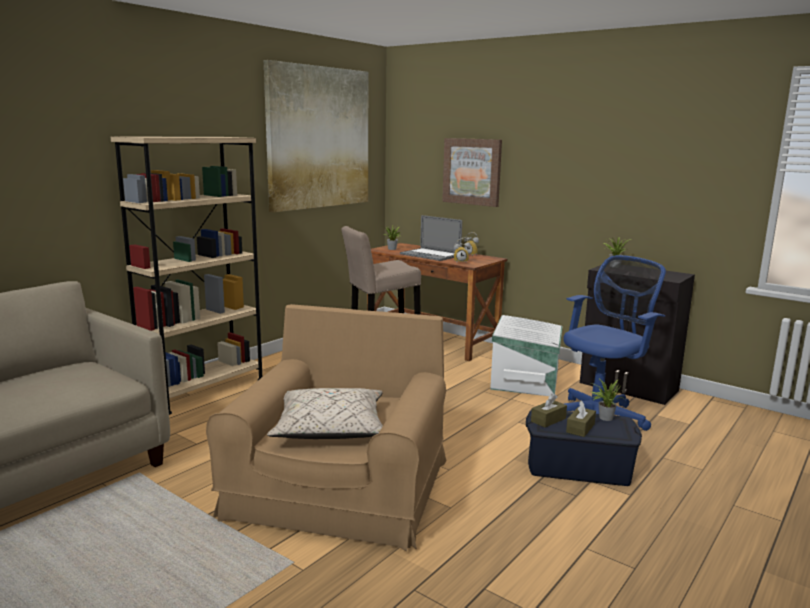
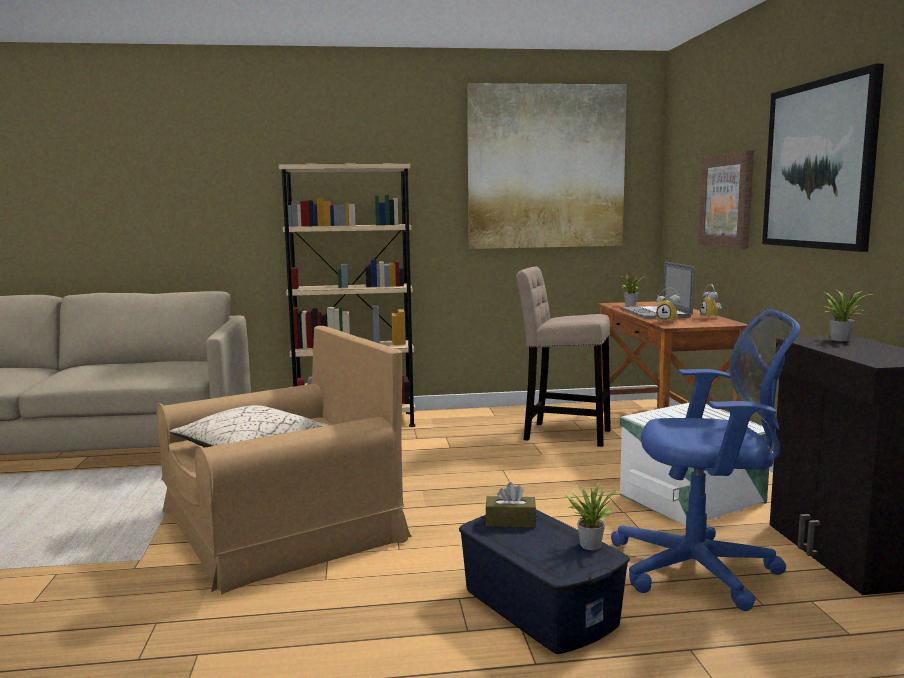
camera: 45 degrees right, 5 degrees down
(569, 157) = (819, 165): none -> picture
(580, 428) = (527, 542): brown tissue box -> none

